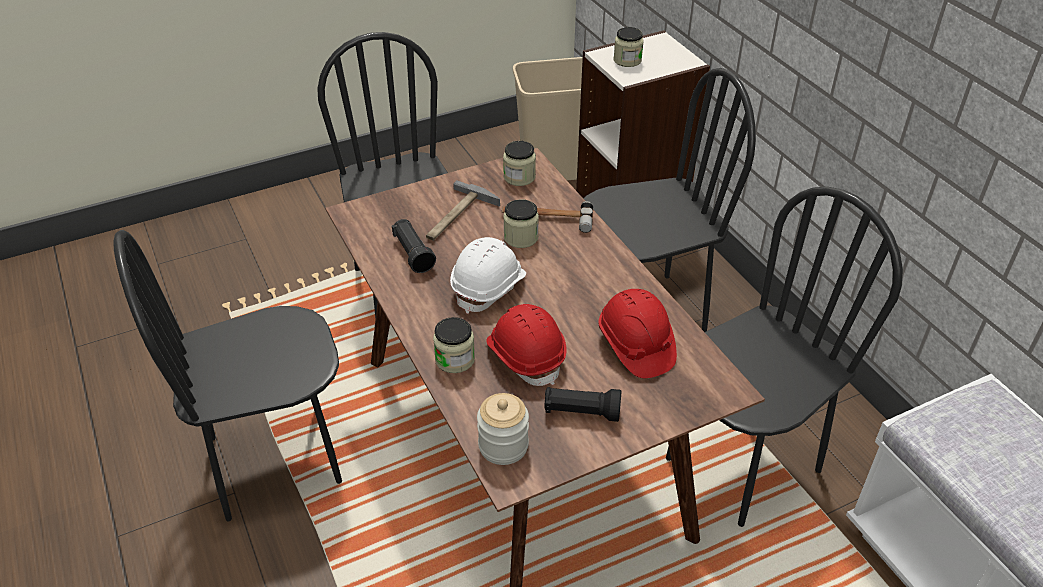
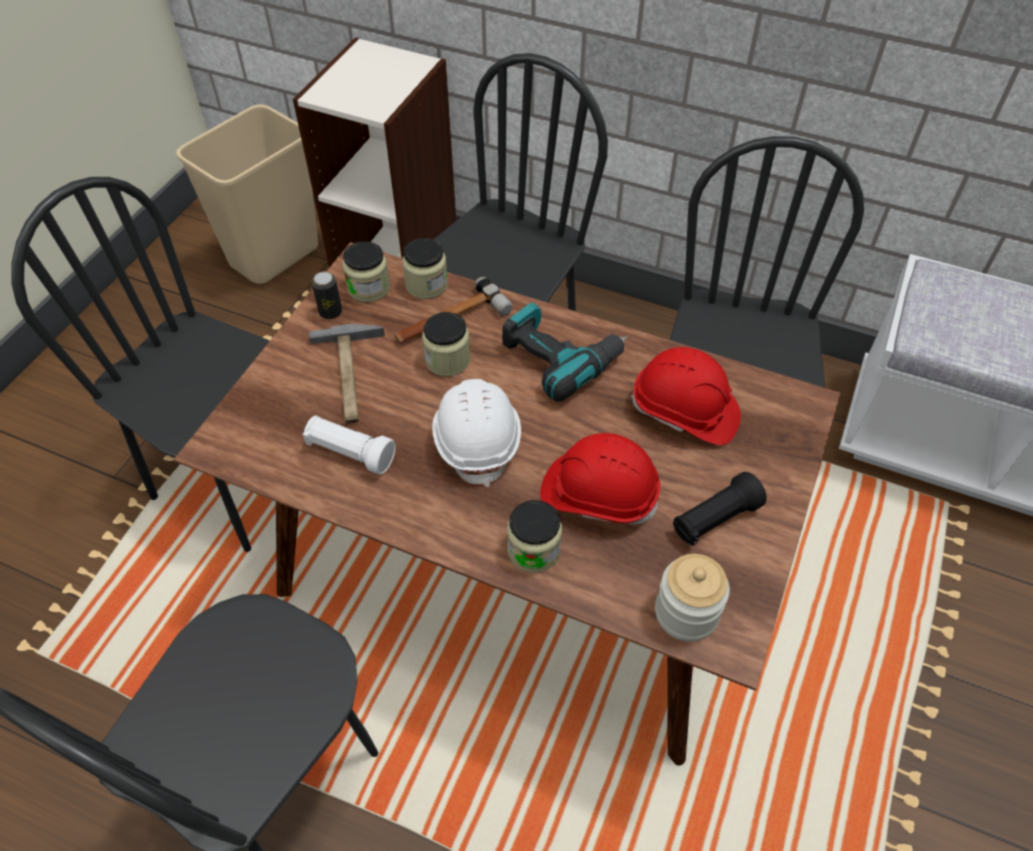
camera: 40 degrees left, 10 degrees up
(413, 254) = (350, 453): black flashlight -> white flashlight
(483, 178) = (330, 312): none -> can
(591, 272) = (560, 357): none -> power drill
(627, 60) = (354, 89): jar -> jar (426, 285)

